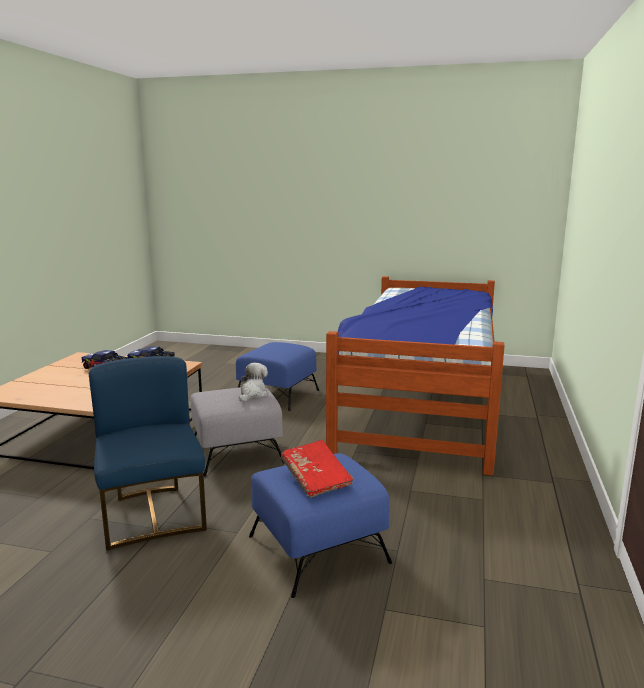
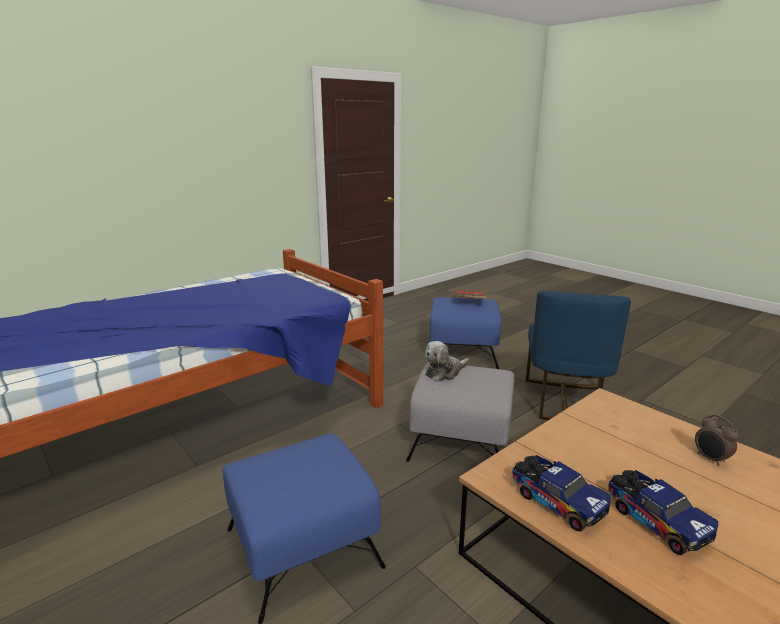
camera: 145 degrees left, 5 degrees up
(58, 393) = (710, 459): none -> alarm clock

